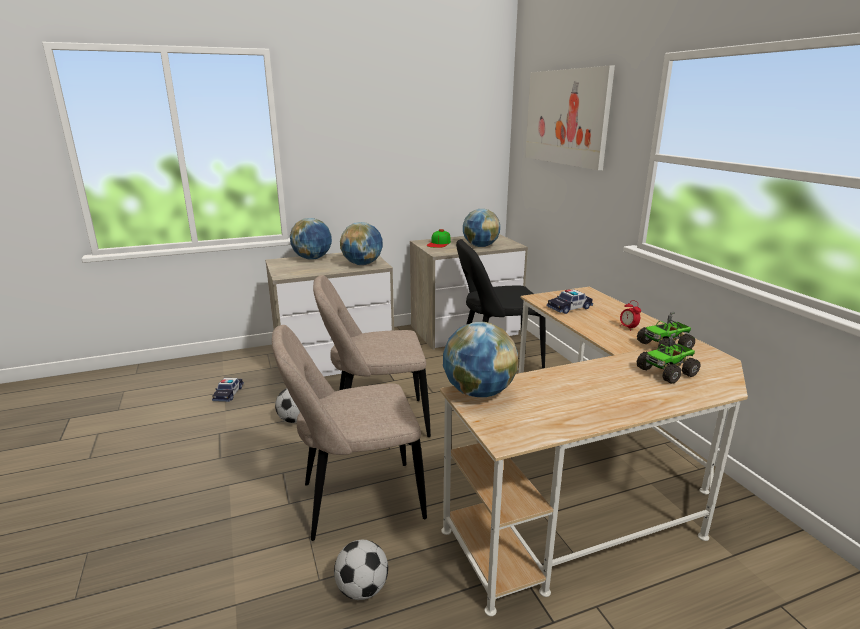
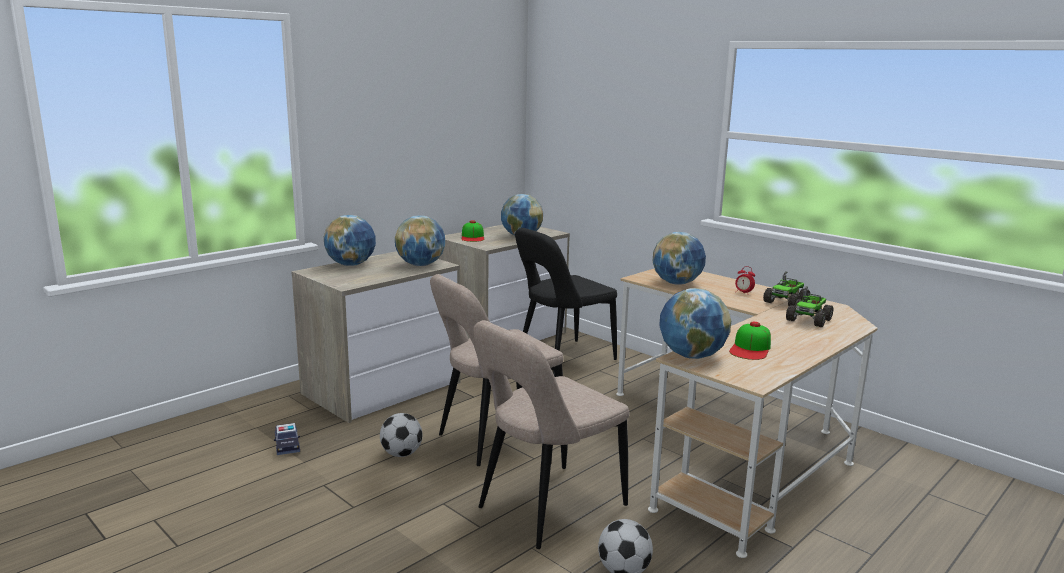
camera: 25 degrees left, 5 degrees down
(554, 395) = (750, 348): none -> cap
(566, 117) = (610, 95): picture -> none
(569, 308) = (677, 283): toy car -> globe

